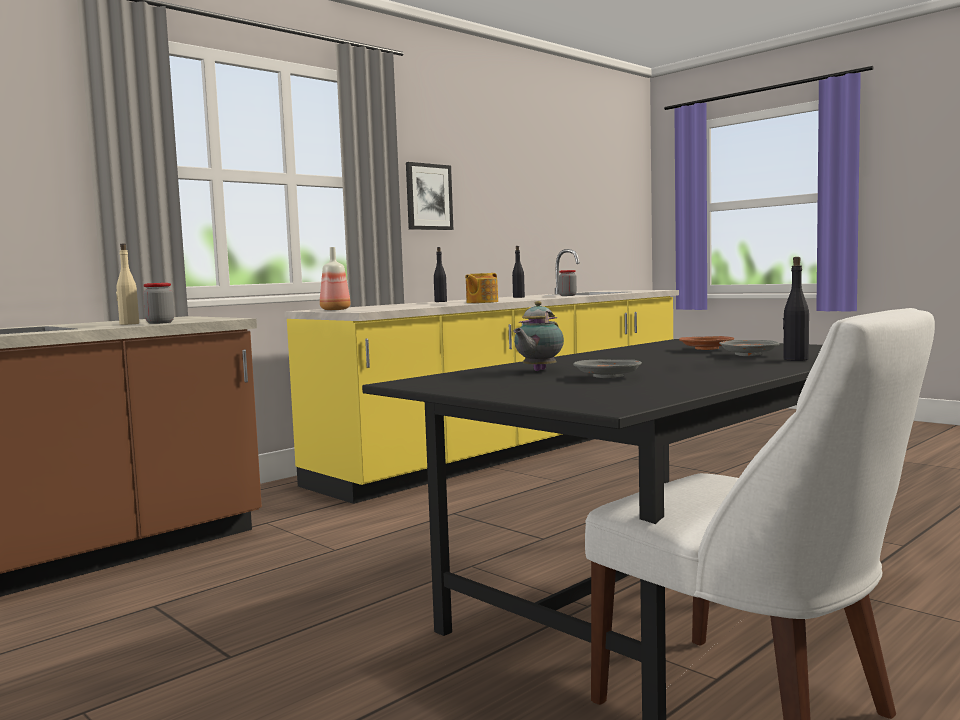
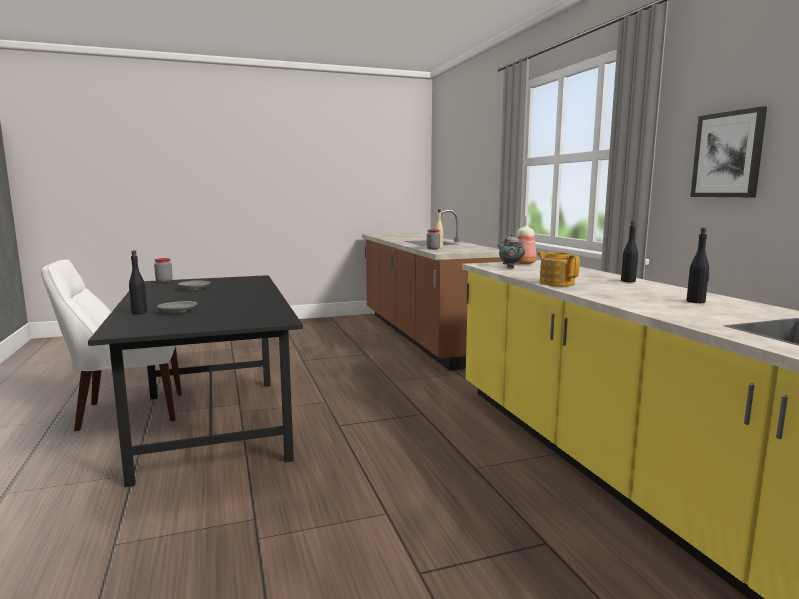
camera: 115 degrees right, 5 degrees up
(537, 370) = (238, 287): teapot -> teapot (510, 267)
(567, 295) = (699, 316): jar -> jar (164, 281)
(707, 349) = (221, 313): brown plate -> none

